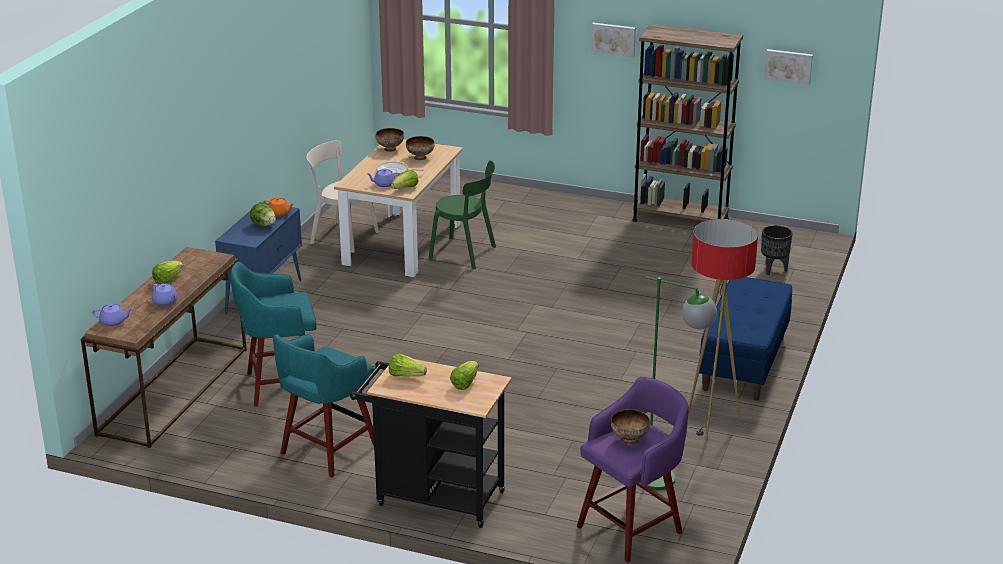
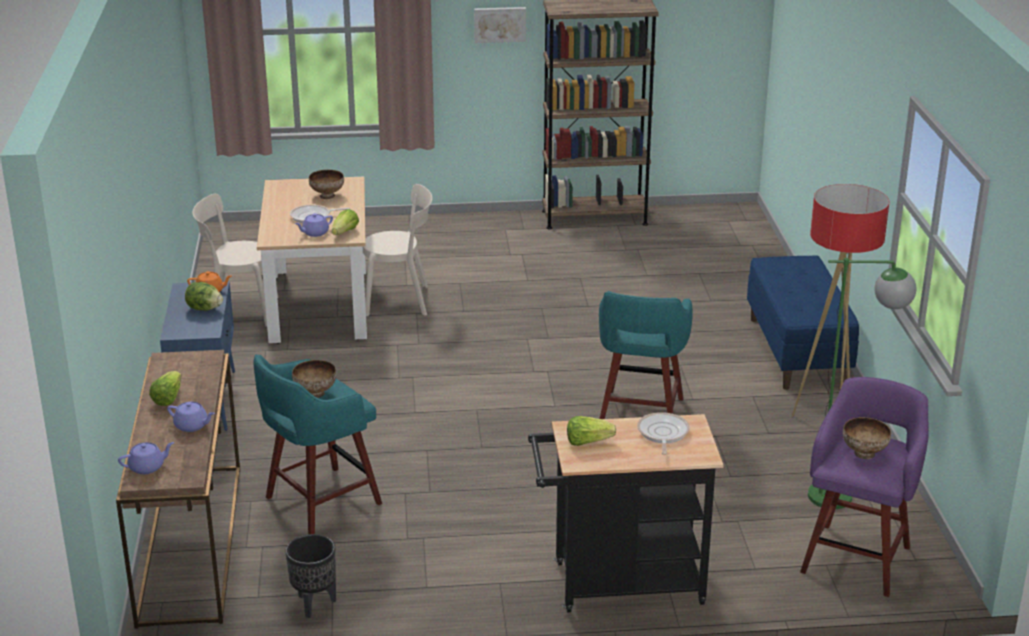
camera: 25 degrees left, 0 degrees up
(327, 450) = (446, 564): turquoise stool -> turquoise stool (640, 416)
(390, 149) = (282, 193): bowl -> bowl (315, 394)
(465, 254) = (401, 300): green chair -> beige chair
(465, 383) = (662, 434): lettuce -> frying pan
(774, 270) = (734, 250): black planter -> black planter (315, 604)
(788, 66) = (701, 25): picture -> none

